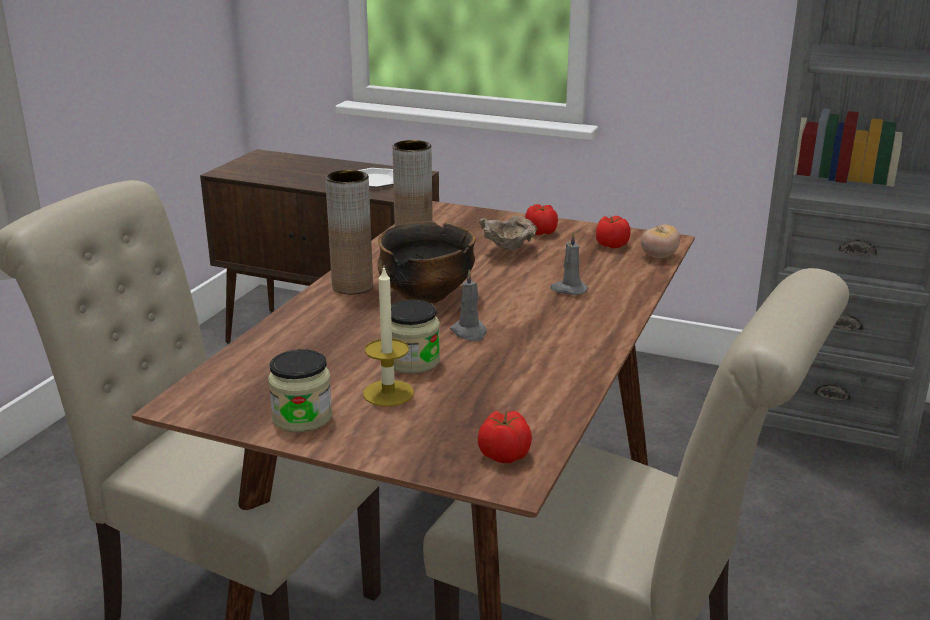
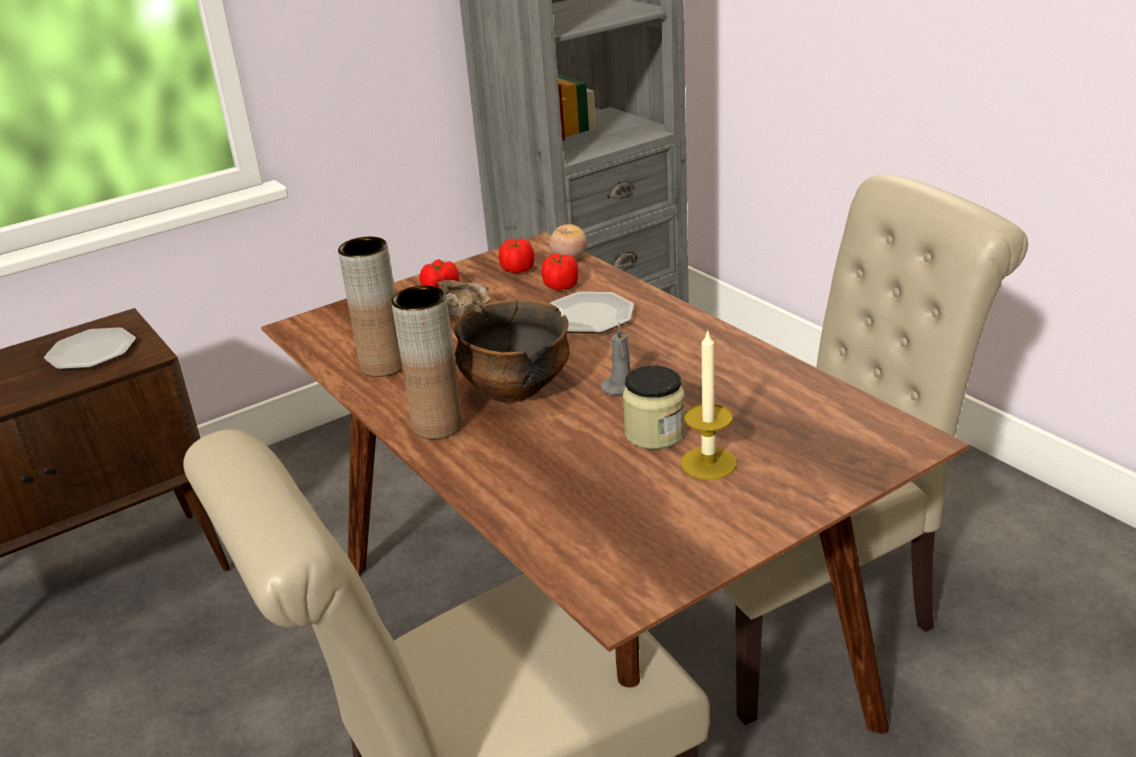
camera: 55 degrees left, 5 degrees up
(302, 417) = (716, 525): jar -> none
(503, 455) = (870, 433): tomato -> tomato (560, 287)
(568, 290) = (588, 316): grey candle -> plate

